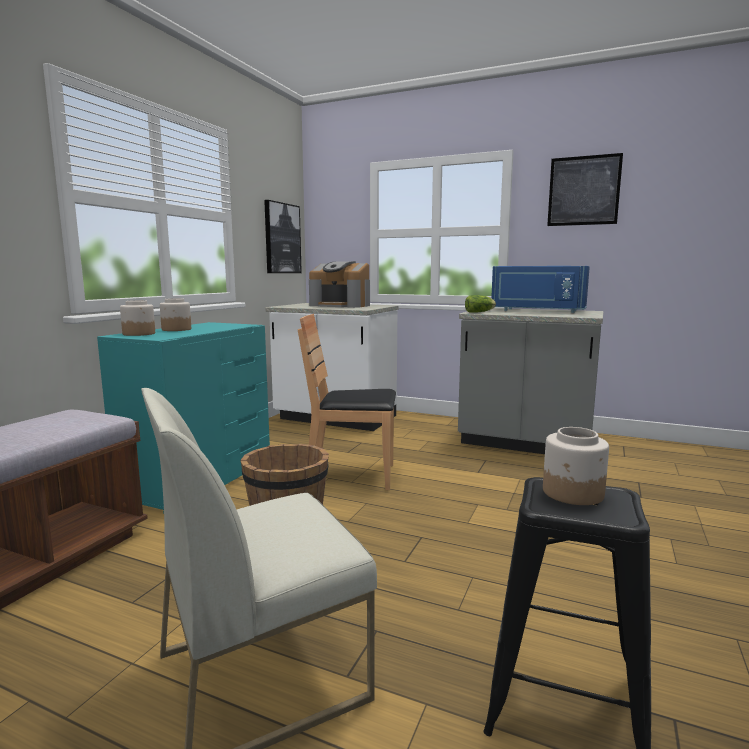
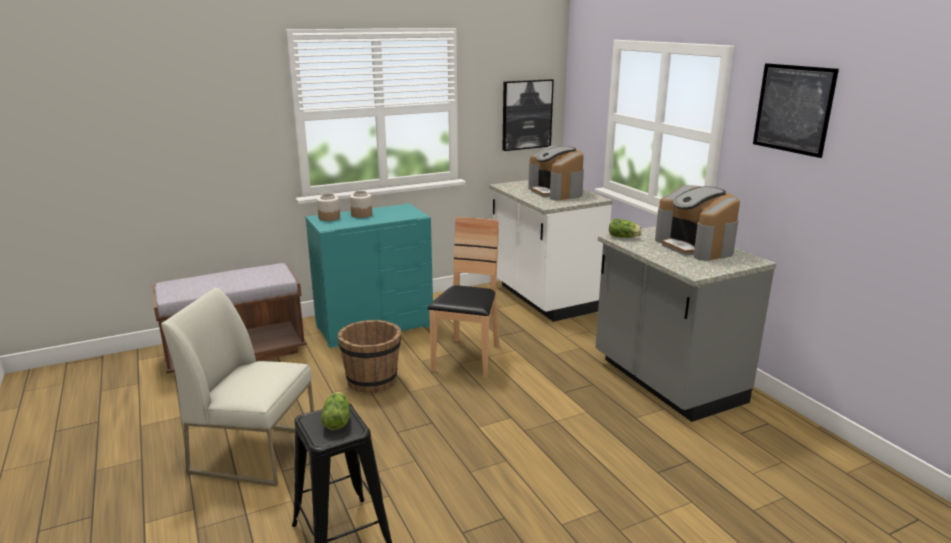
camera: 40 degrees right, 10 degrees up
(352, 475) = (467, 358): brown chair -> brown chair turned 60 degrees clockwise
(537, 311) = (695, 246): blue microwave -> coffee machine
(573, 493) = (337, 419): jar -> lettuce

